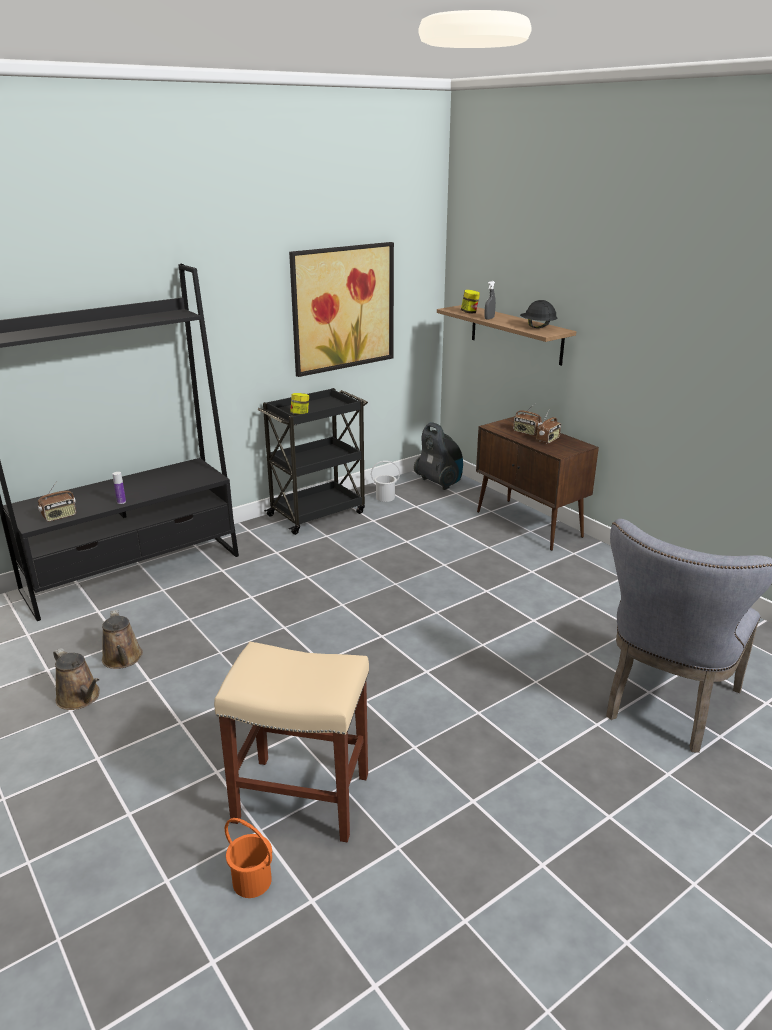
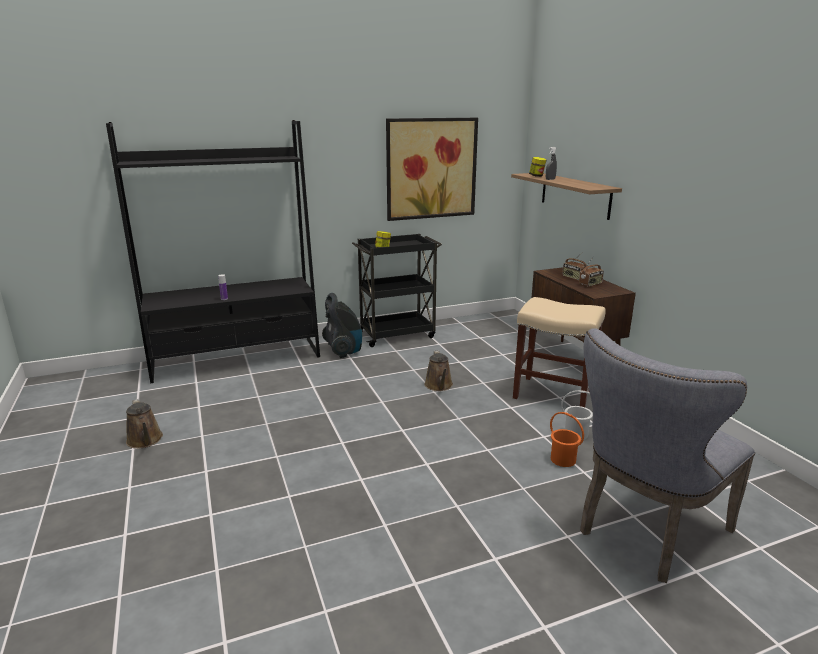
camera: 15 degrees right, 5 degrees down
(59, 516) = (174, 304): radio -> none
(123, 659) = (192, 418): brown watering can -> brown watering can (439, 386)
(252, 882) = (184, 613): orange bucket -> orange bucket (563, 460)
(304, 797) = (268, 549): beige stool -> beige stool (554, 394)
(385, 497) = (457, 329): white bucket -> white bucket (576, 433)
(439, 482) = (508, 322): vacuum cleaner -> vacuum cleaner (343, 351)
(537, 327) = (588, 185): black hard hat -> none

